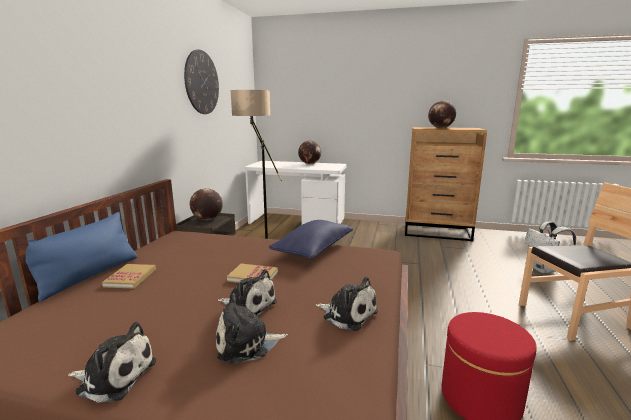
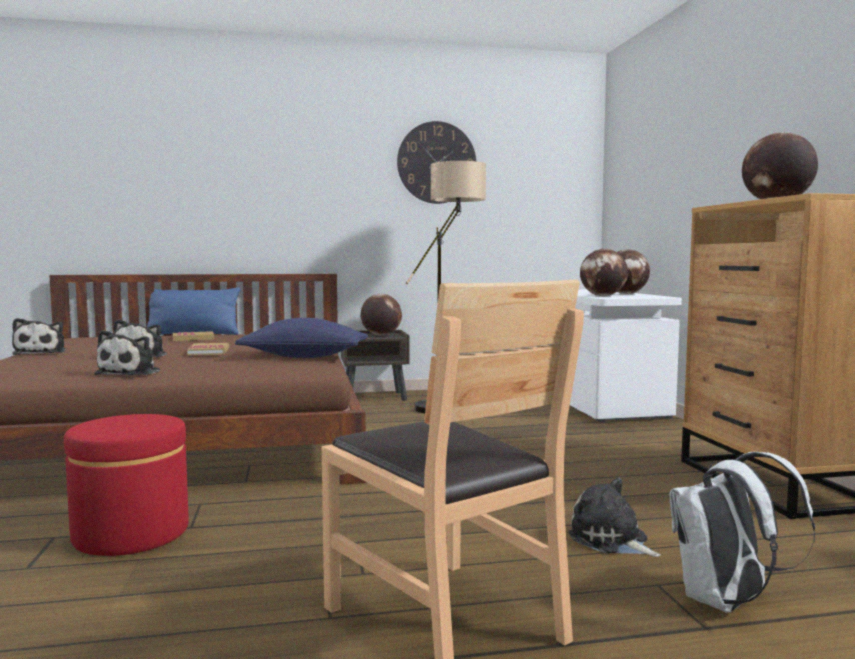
camera: 65 degrees right, 10 degrees down
(247, 344) = (75, 361): plush toy -> plush toy (611, 540)
(321, 168) = (603, 296): none -> globe

